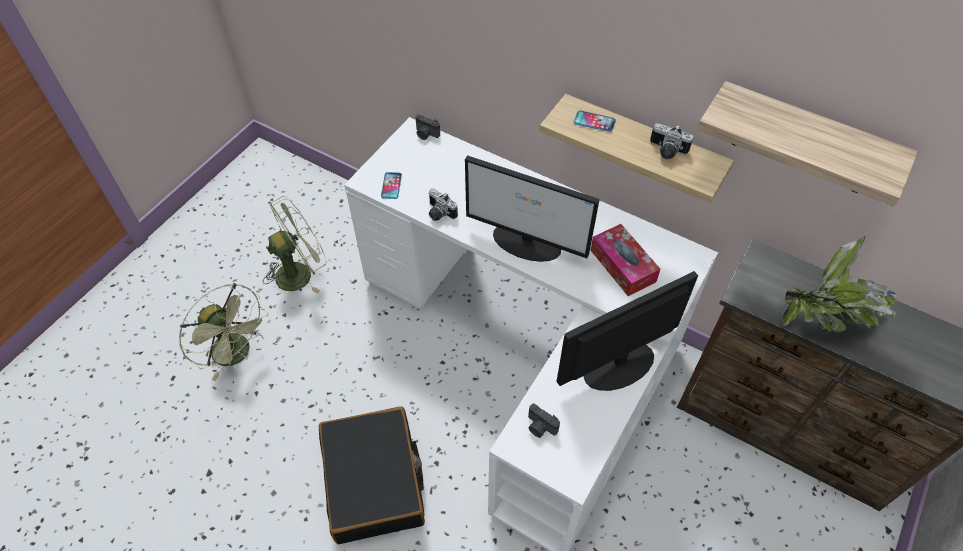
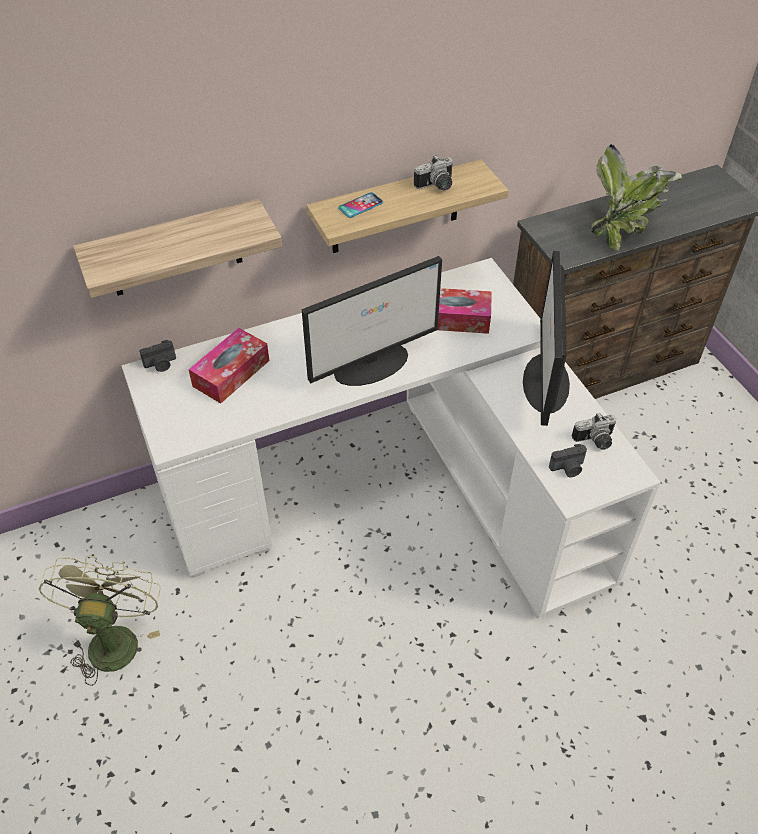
camera: 55 degrees left, 5 degrees down
(238, 354) = (165, 764): green fan -> none
(374, 481) = (432, 702): black suitcase -> none
(391, 186) = (200, 426): phone -> none
(439, 213) = (274, 408): camera -> camera (595, 441)
(449, 172) = (231, 373): none -> tissue box
(805, 141) = (534, 100): shelf -> shelf (174, 250)

